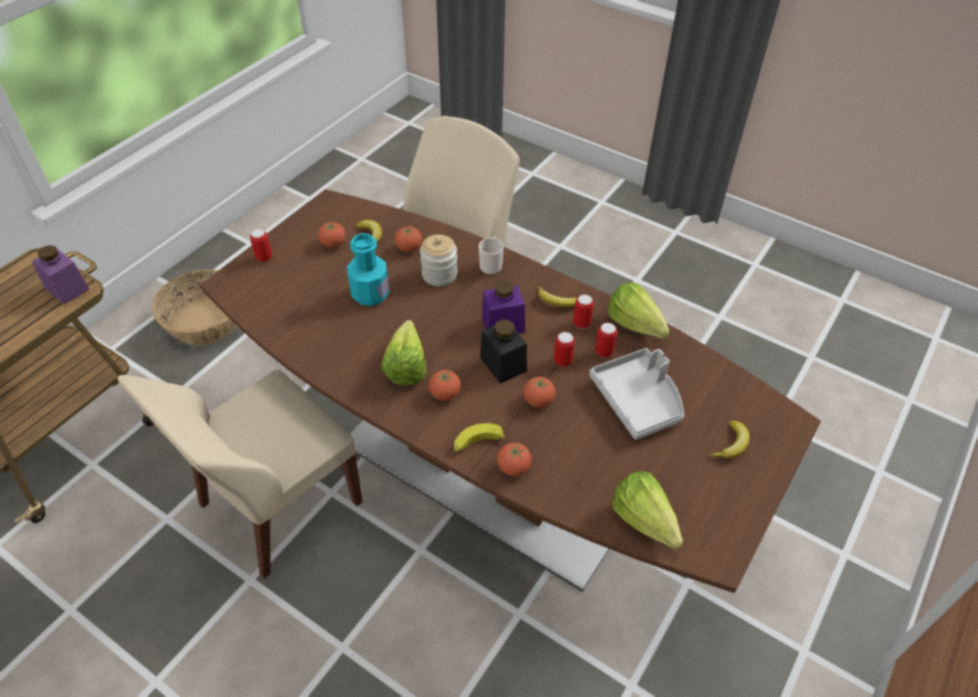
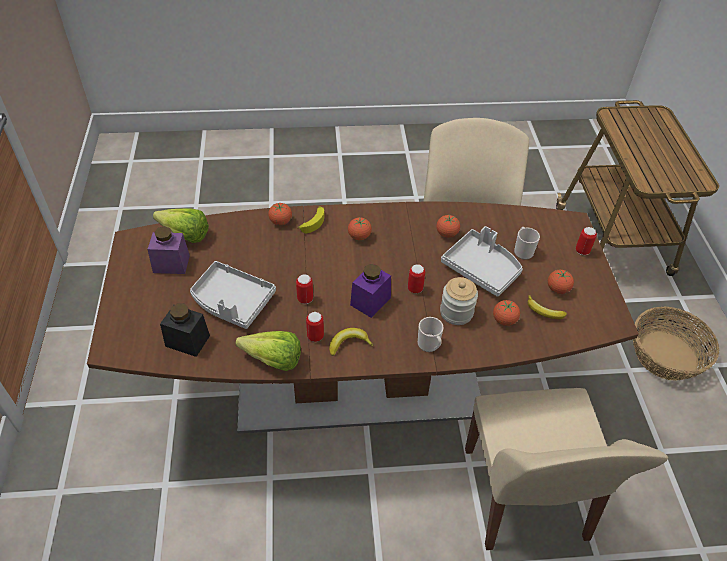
camera: 140 degrees right, 0 degrees up
(67, 288) = (655, 179): purple jar -> purple jar (171, 264)
(312, 287) = (522, 251): none -> mug
(370, 294) = (481, 269): turquoise bottle -> grey tray
(408, 363) = (401, 241): lettuce -> none
(503, 364) = (343, 274): black jar -> black jar (187, 341)
(538, 401) = (298, 264): tomato -> tomato (447, 234)
(604, 352) = (281, 323): can -> can (415, 289)
(731, 444) = (150, 307): banana -> none

